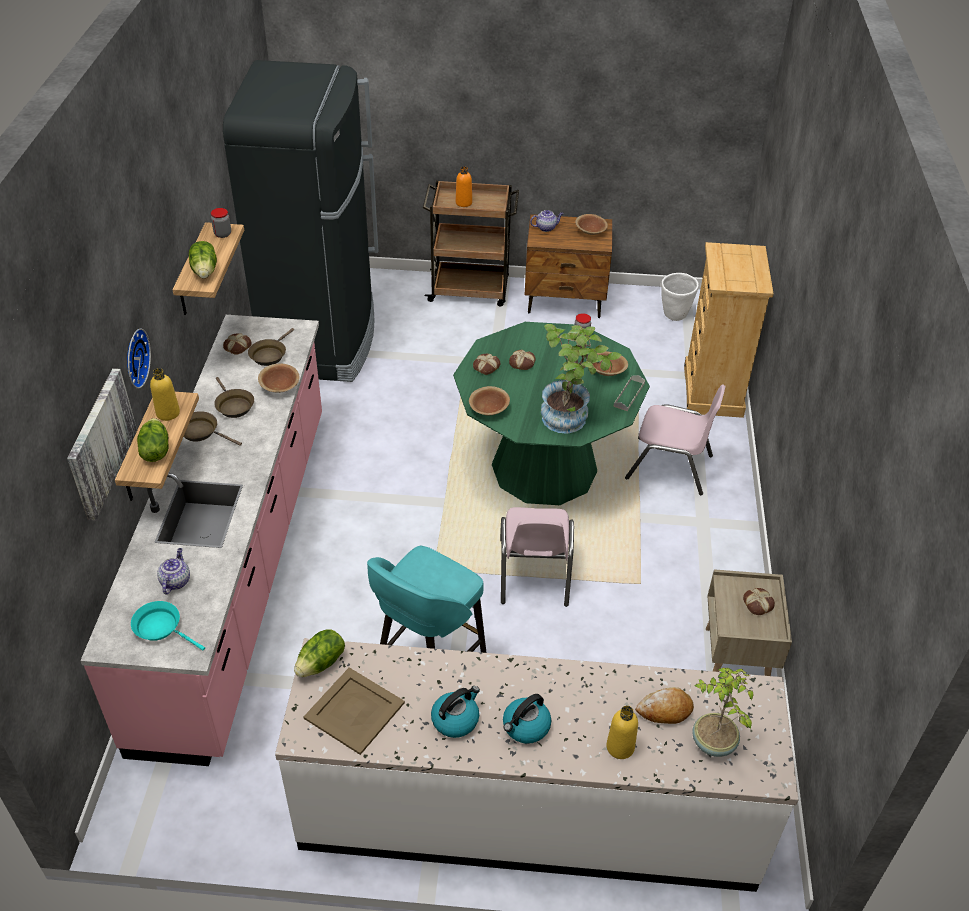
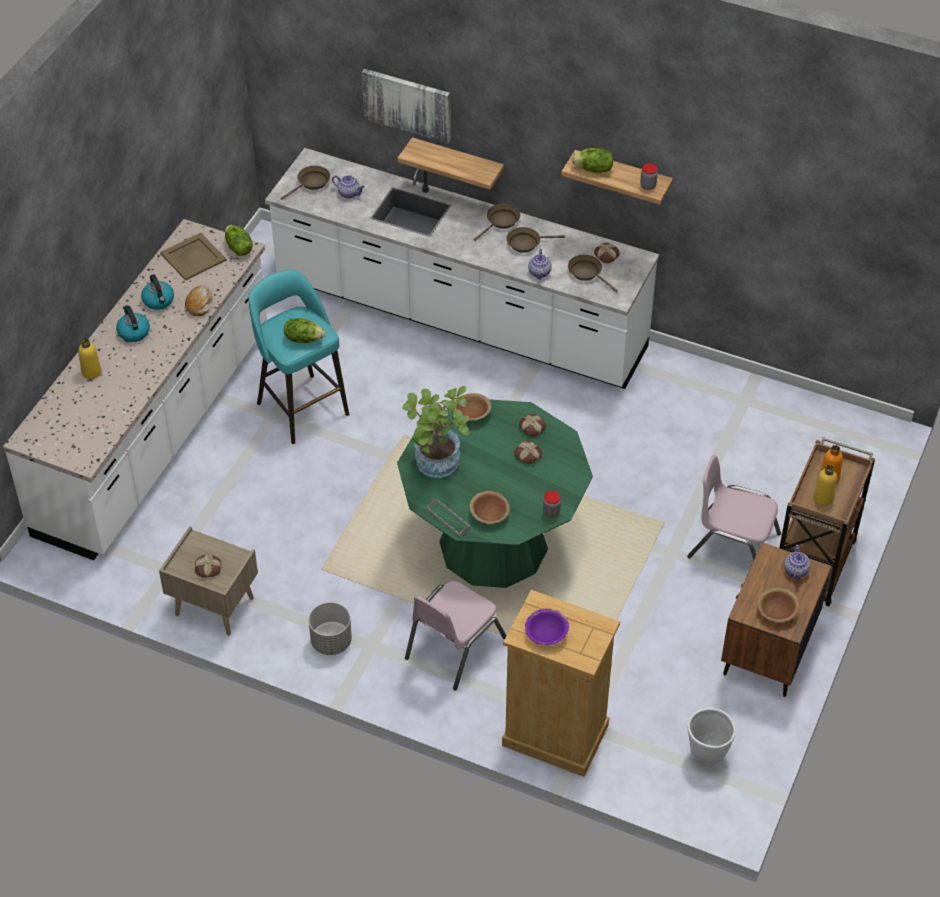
camera: 110 degrees right, 5 degrees up
(134, 358) = (484, 119): wall clock -> none
(155, 451) = (432, 158): lettuce -> lettuce (303, 338)
(161, 627) = (311, 183): turquoise frying pan -> brown frying pan
(168, 413) = (472, 167): yellow bottle -> yellow bottle (823, 498)
(239, 568) = (459, 317): pink counter -> white counter
(280, 386) = (540, 273): brown bowl -> teapot
(321, 341) = (753, 419): black fridge -> none
(534, 573) = (368, 499): pink chair -> pink chair (733, 546)
(665, 710) = (103, 404): bread -> bread (199, 304)
(712, 743) = (65, 419): potted plant -> none
(717, 551) = (331, 642): none -> grey planter
(747, 273) = (546, 634): none -> purple bowl

